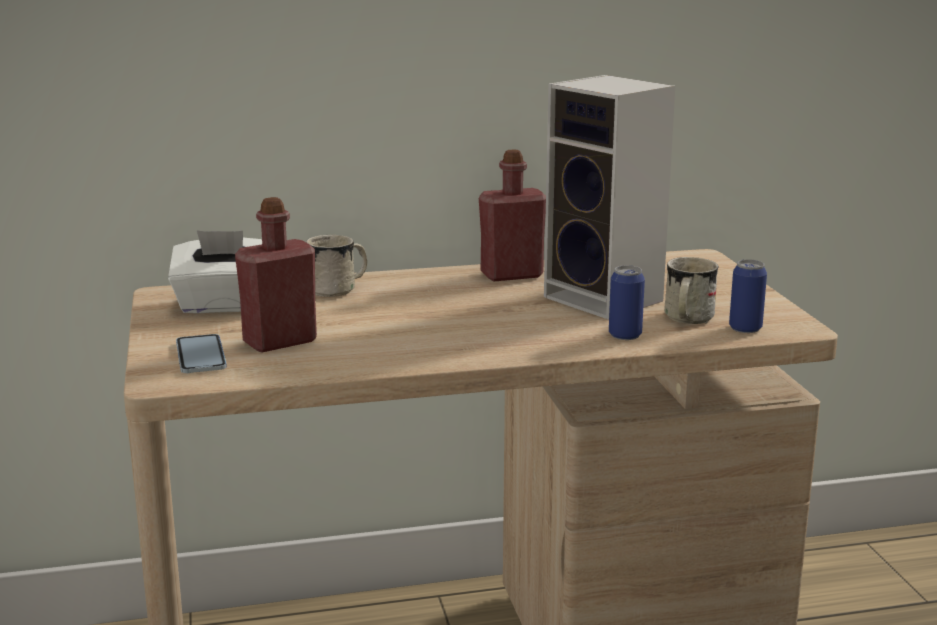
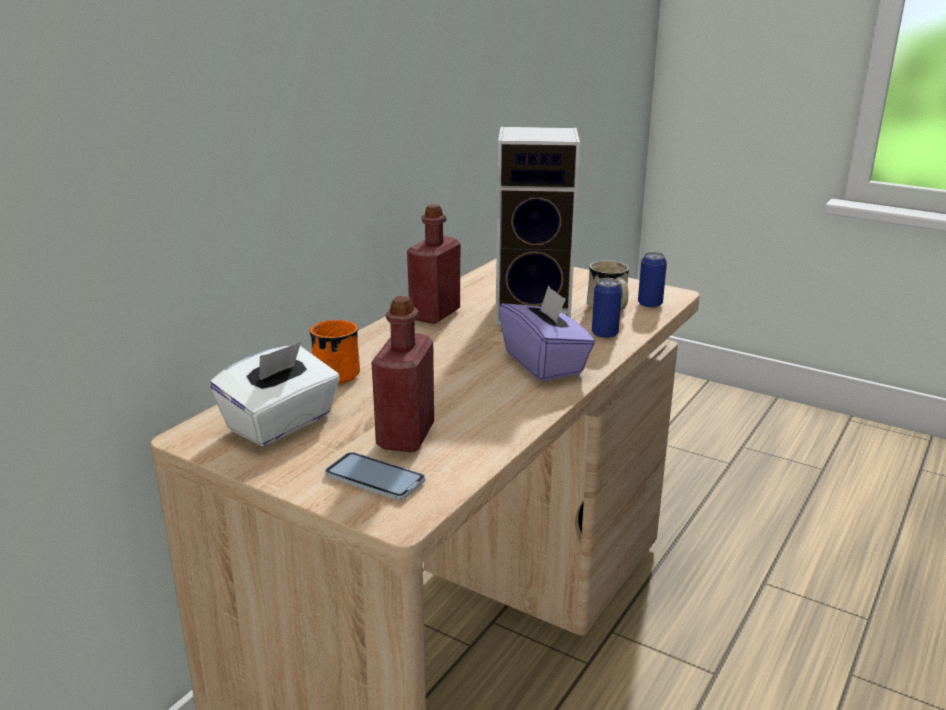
camera: 45 degrees left, 5 degrees up
(339, 289) = (340, 372): white mug -> orange mug
(508, 336) = (544, 363): none -> purple tissue box

